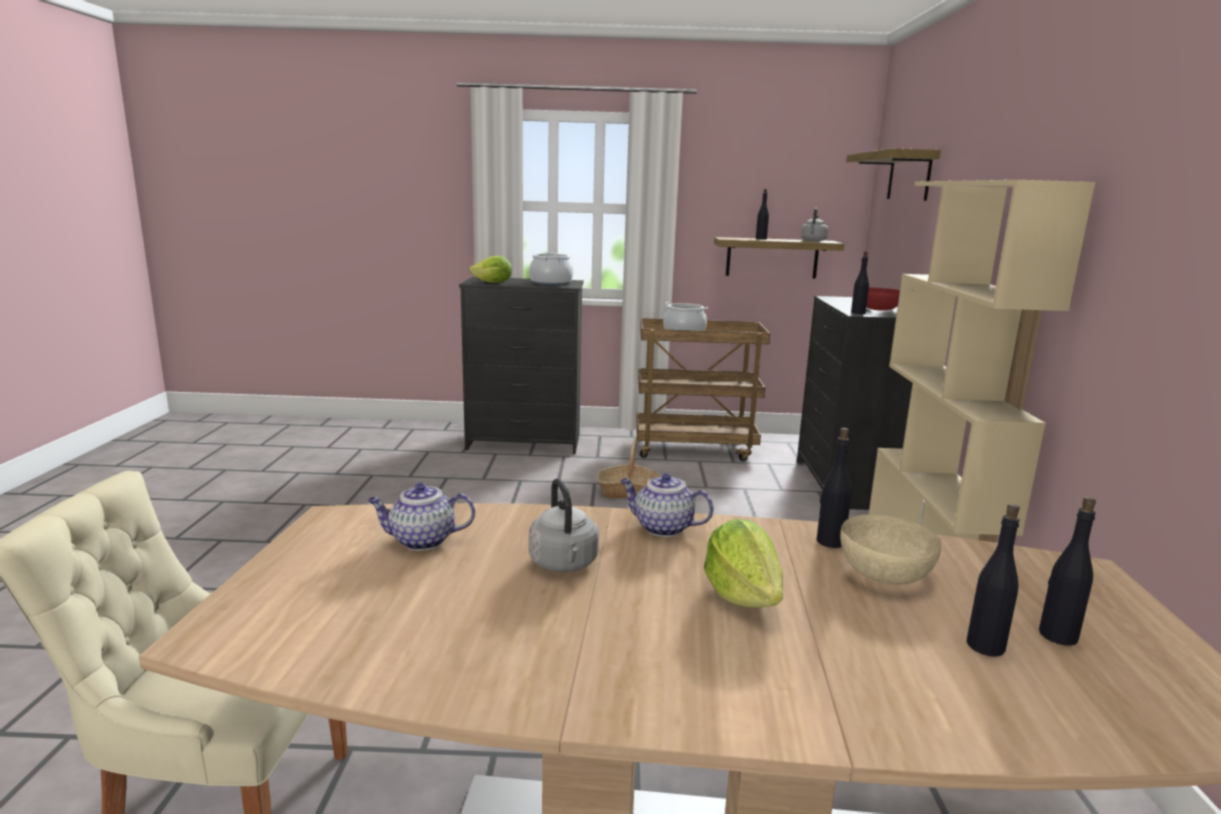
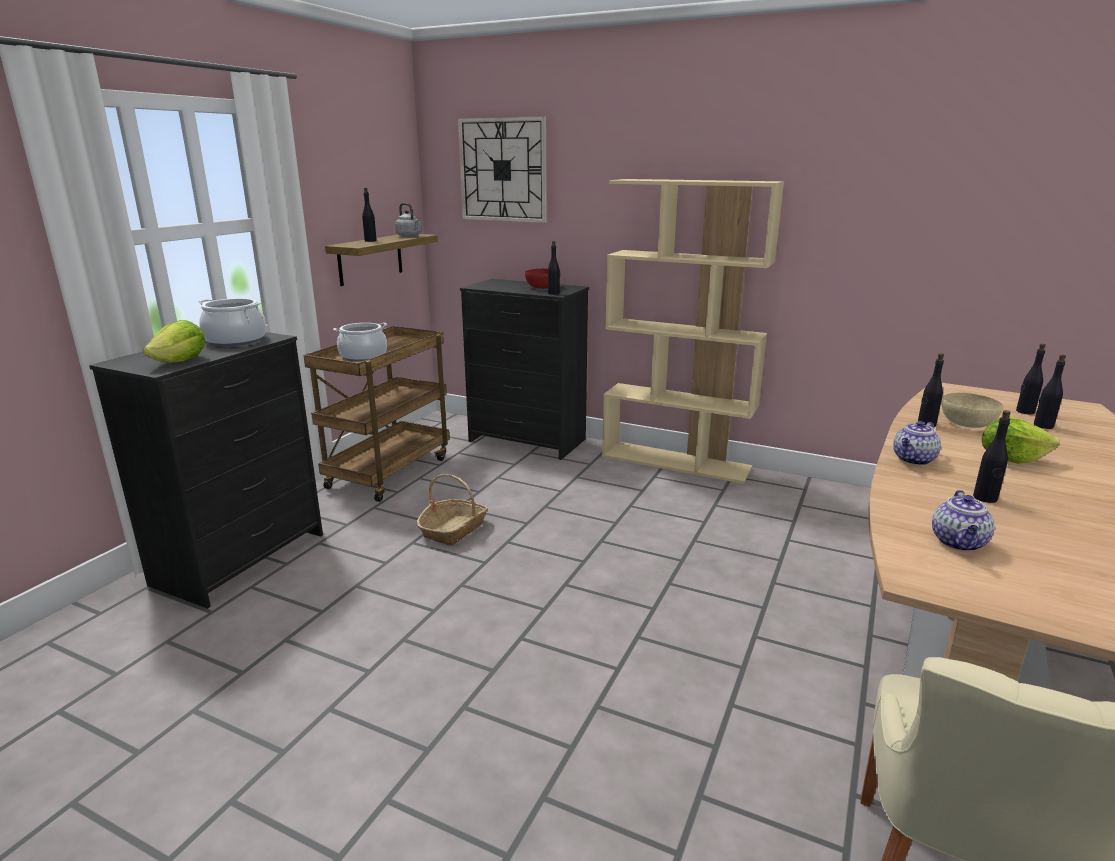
camera: 65 degrees left, 5 degrees up
(564, 564) = (985, 498): grey kettle -> black bottle
(909, 176) = (503, 170): shelf -> wall clock

